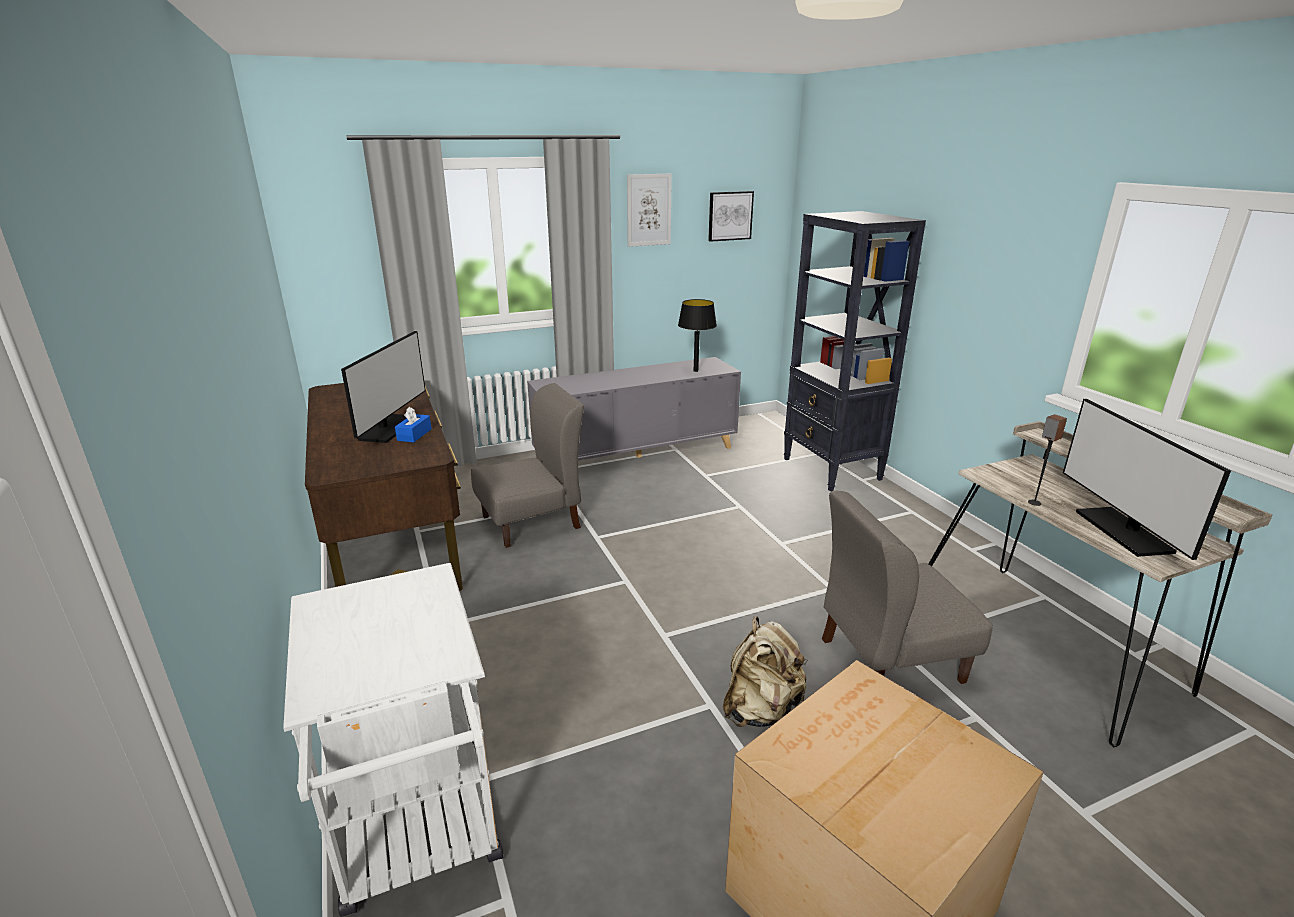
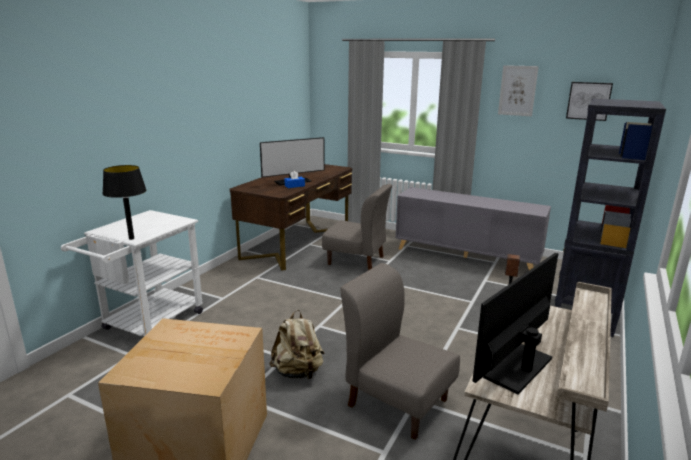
camera: 50 degrees right, 5 degrees down
(695, 371) = (515, 208): black table lamp -> black table lamp (131, 238)

